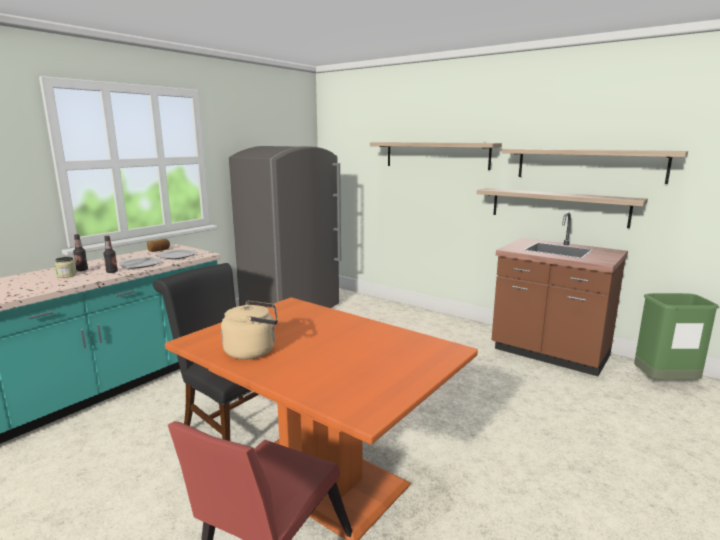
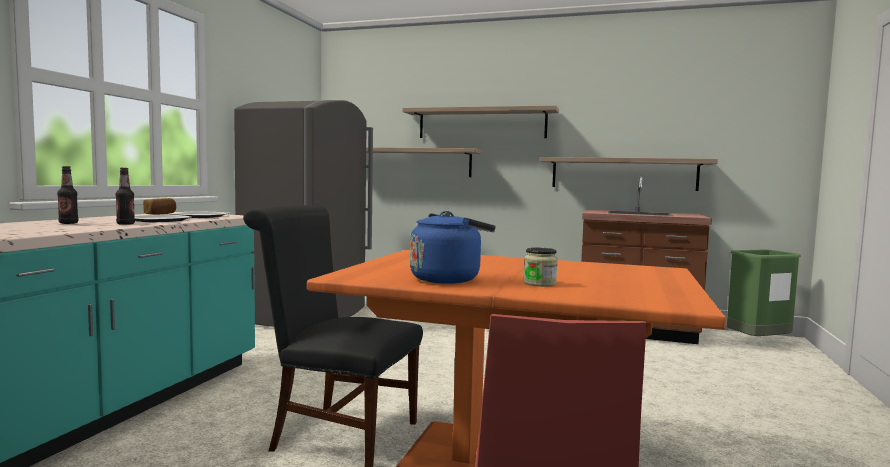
camera: 20 degrees left, 10 degrees down
(66, 275) = (52, 226): jar -> jar (539, 283)
(253, 351) = (448, 279): beige kettle -> blue kettle
(588, 165) = (653, 128): shelf -> shelf (411, 162)

